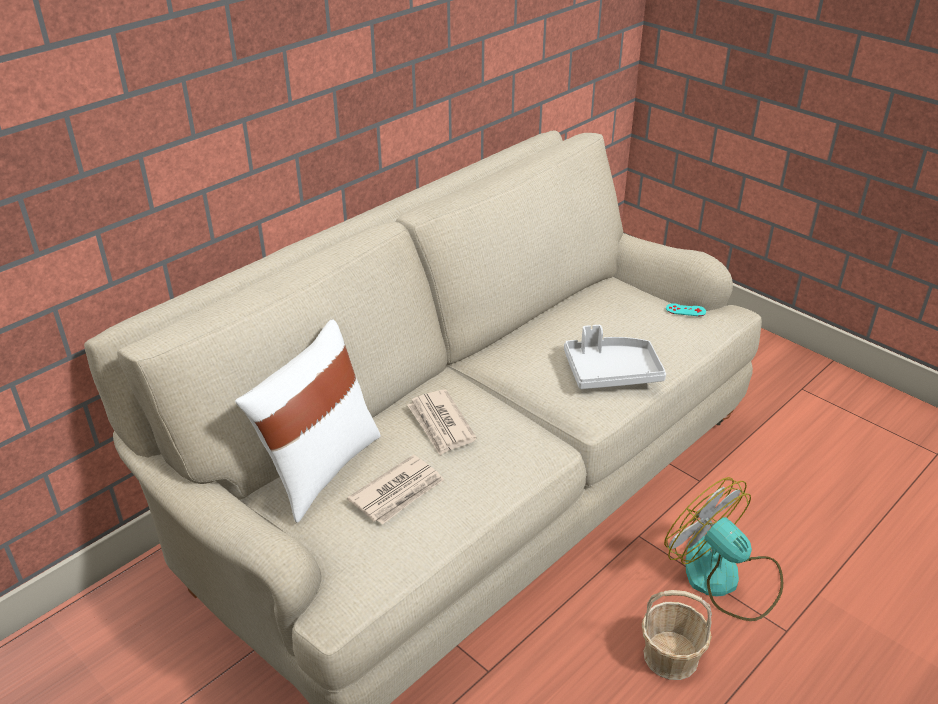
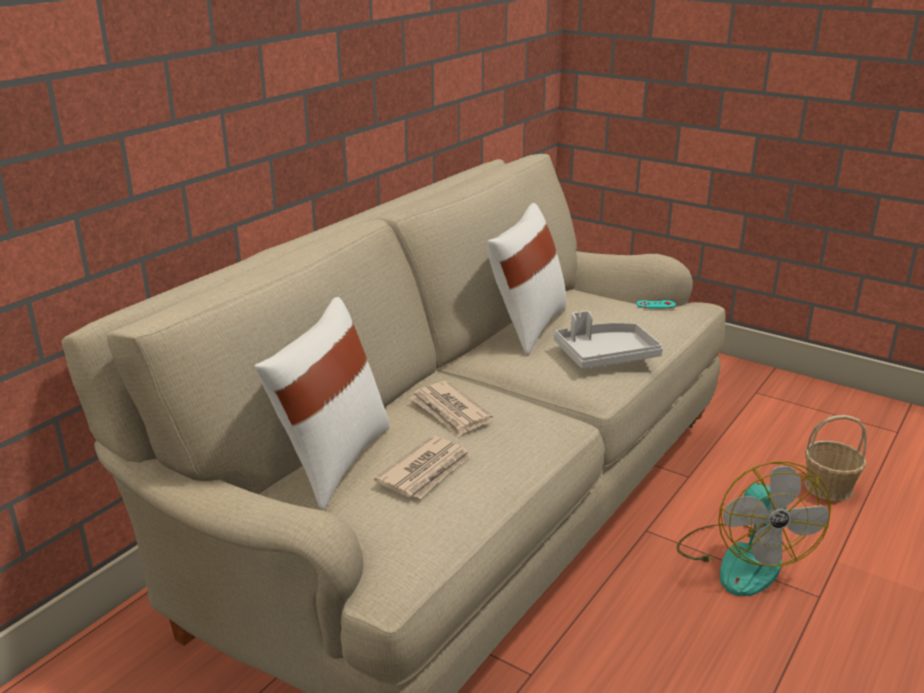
camera: 10 degrees left, 10 degrees down
(546, 326) = (527, 327): none -> white pillow
(671, 656) = (715, 635): basket -> basket (829, 487)
(723, 579) = (742, 558): fan -> fan turned 135 degrees counterclockwise

